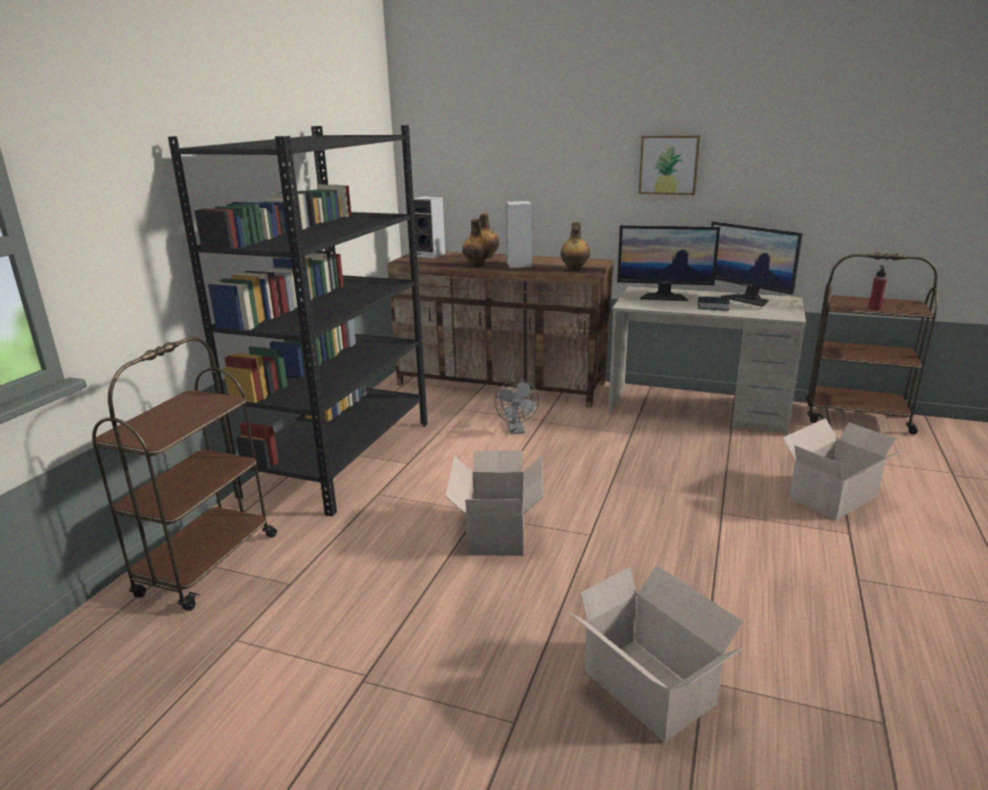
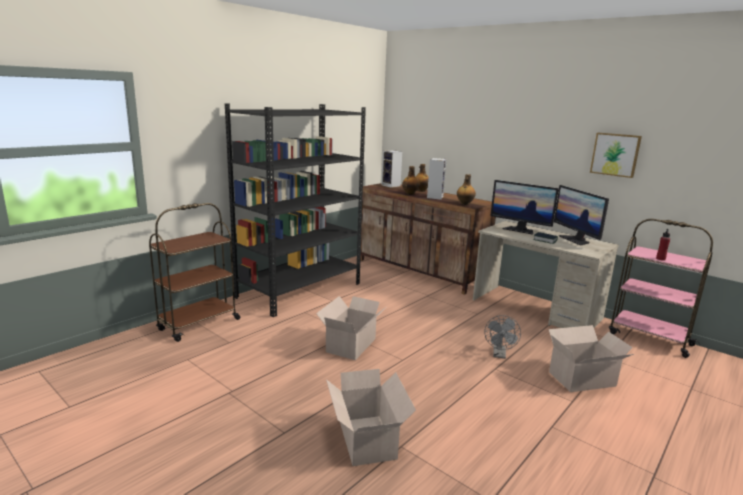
camera: 20 degrees right, 5 degrees down
(516, 430) = (407, 297): grey fan -> grey fan (499, 355)
(669, 164) = (537, 145): picture -> picture (615, 154)
(856, 418) = (649, 338): brown cart -> pink cart

